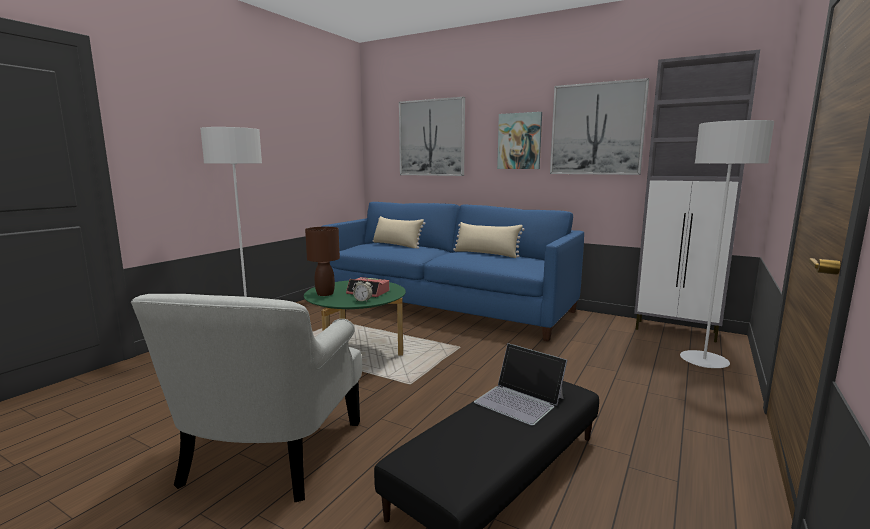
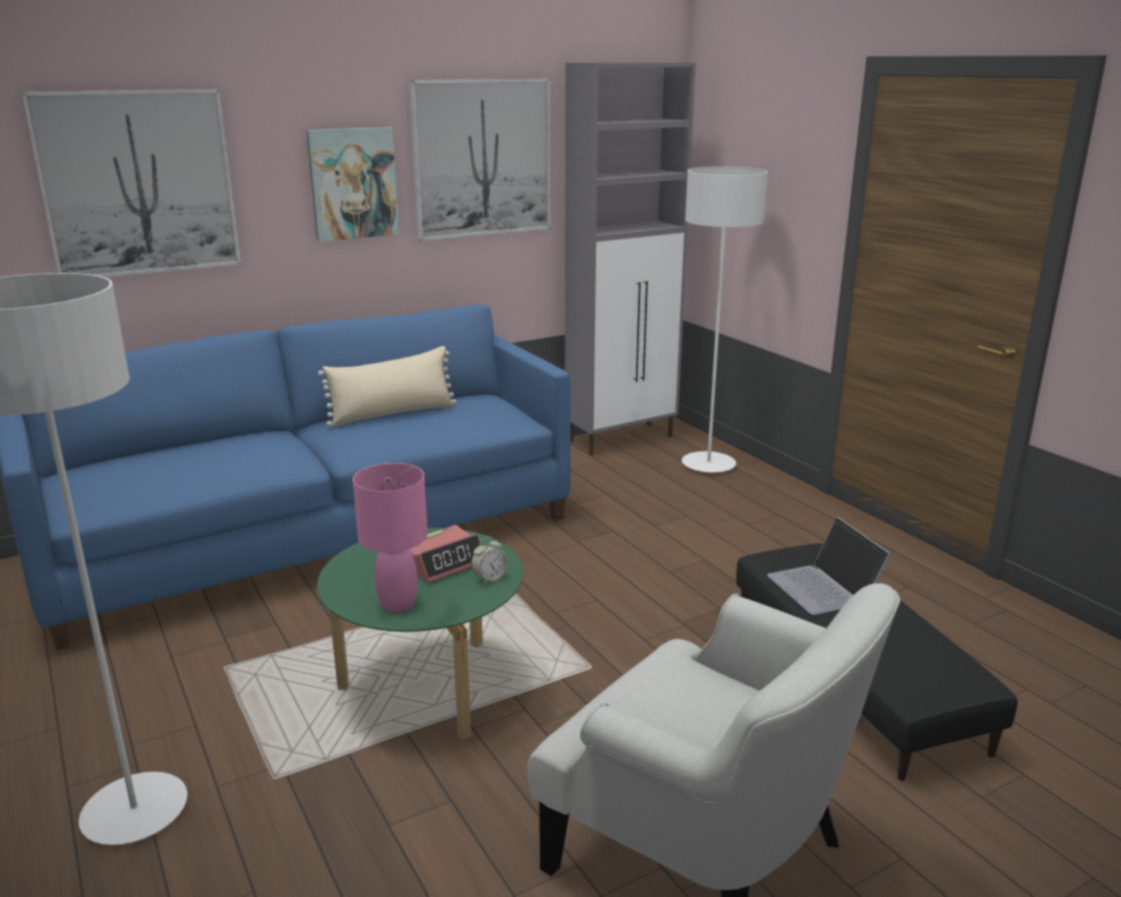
camera: 60 degrees left, 10 degrees up
(325, 294) = (397, 604): brown table lamp -> pink table lamp
(396, 245) = (183, 454): beige pillow -> none
(520, 400) = (824, 587): laptop -> laptop turned 90 degrees clockwise

